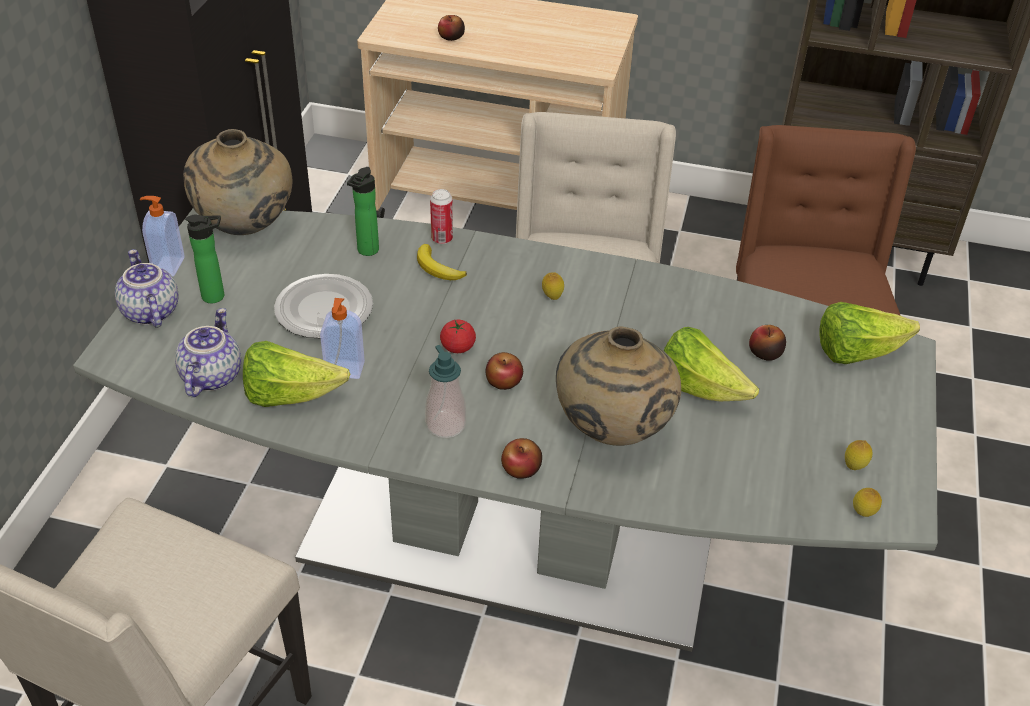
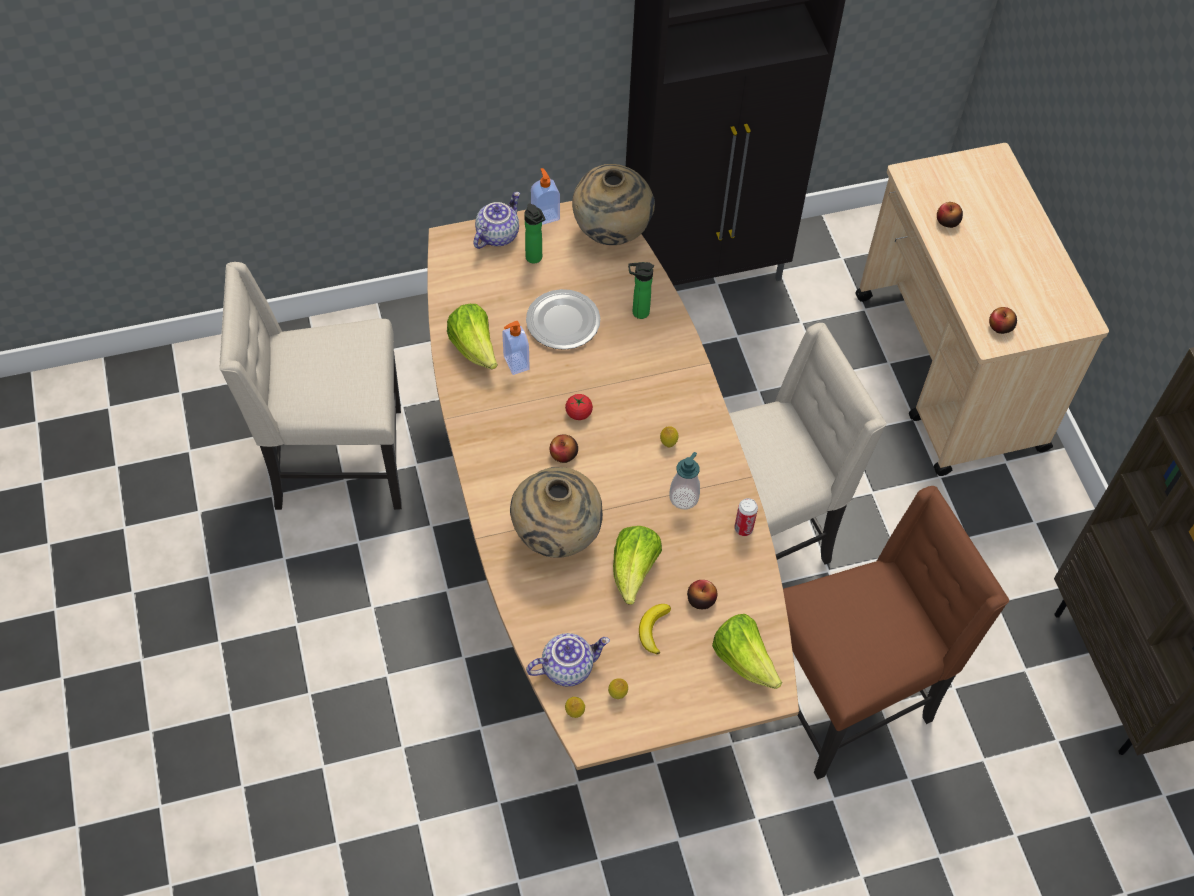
camera: 60 degrees right, 15 degrees up
(210, 376) = (464, 299): teapot -> teapot (567, 666)
(437, 268) = (650, 361): banana -> banana (653, 629)
(442, 239) = (684, 348): can -> can (743, 528)
(445, 425) = (503, 442): soap dispenser -> soap dispenser (683, 497)
(507, 540) = (592, 556): grey dining table -> brown dining table
(521, 469) = (491, 500): apple -> apple (1000, 327)

